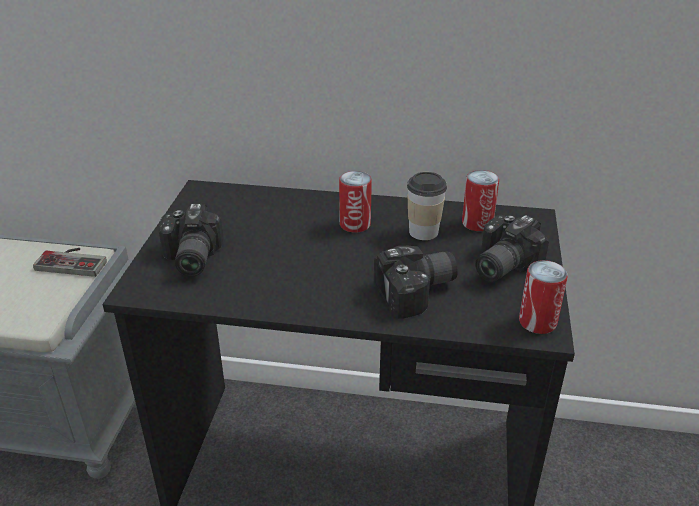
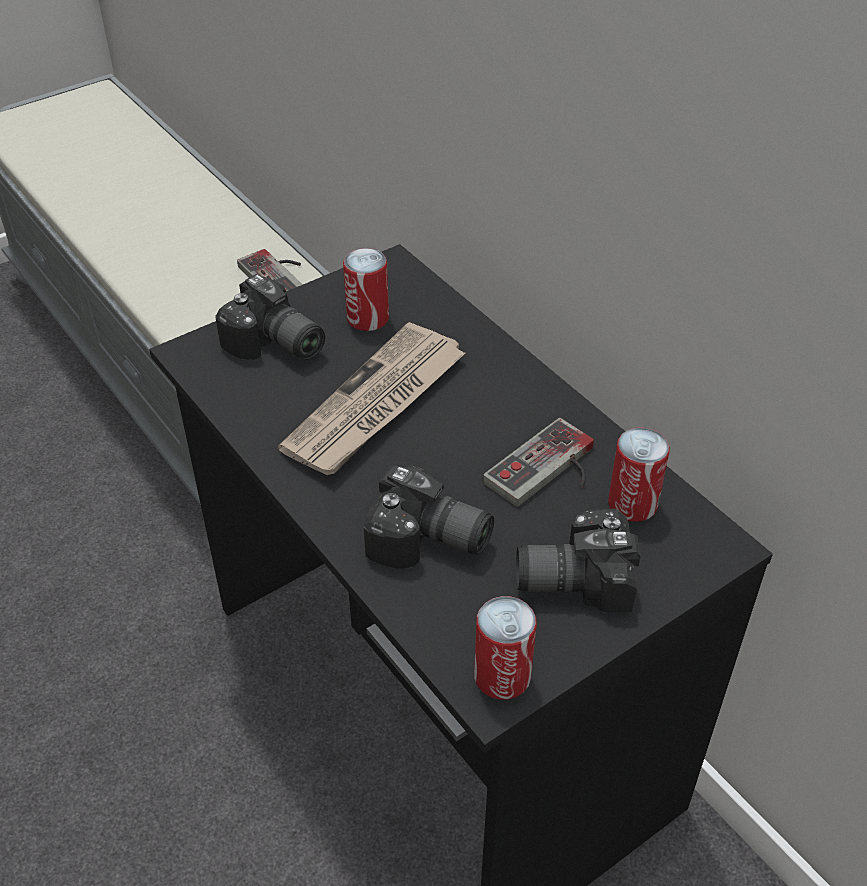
camera: 45 degrees right, 10 degrees up
(189, 259) = (274, 346): camera -> camera turned 90 degrees counterclockwise
(293, 253) = (376, 404): none -> newspaper
(355, 224) = (487, 411): can -> can (367, 318)
(423, 232) = (549, 472): cup -> game controller

